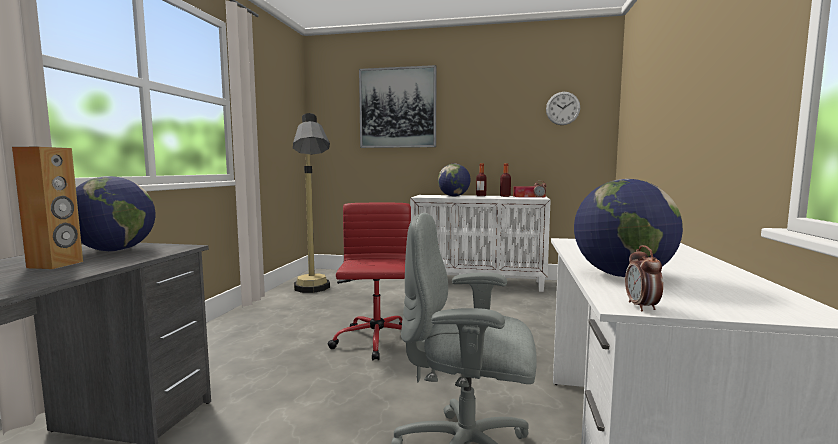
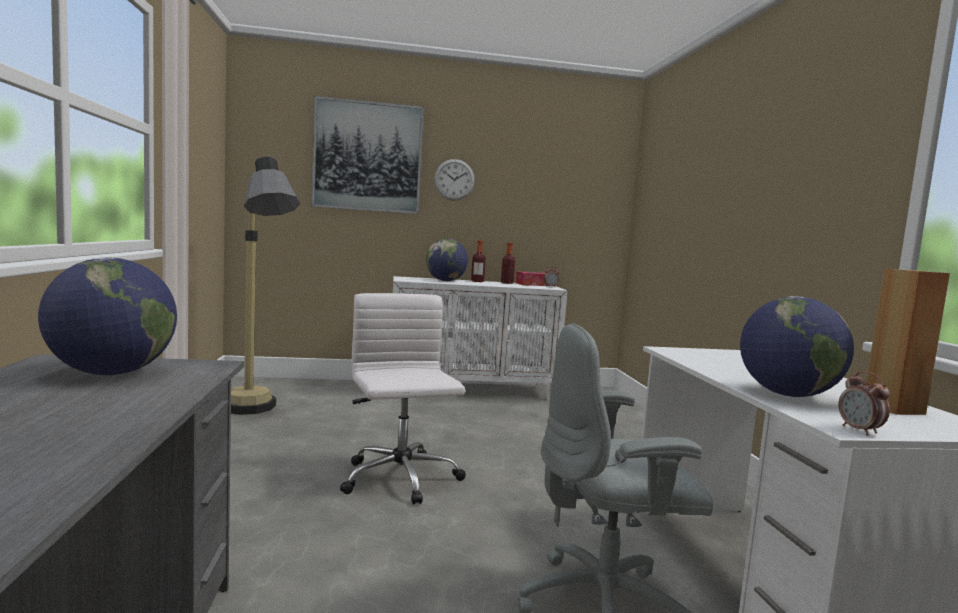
camera: 20 degrees left, 0 degrees up
(56, 265) = (69, 403): brown speaker -> brown speaker (894, 408)
(377, 342) = (400, 479): red office chair -> white office chair
(562, 108) = (574, 180): wall clock -> wall clock (454, 179)

